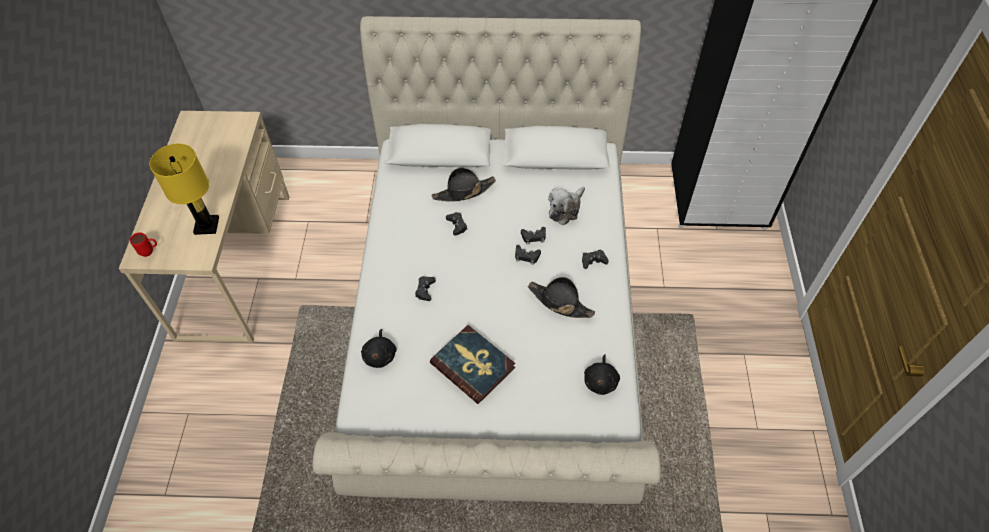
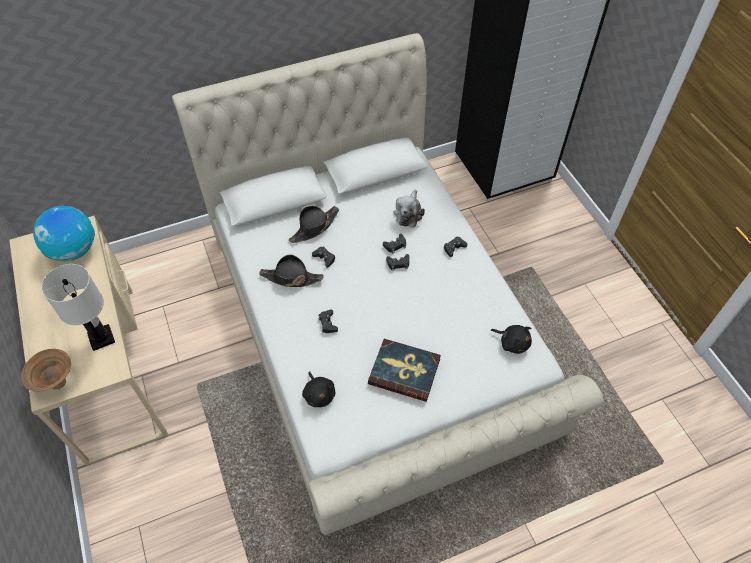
camera: 25 degrees left, 0 degrees up
(150, 252) = (57, 383): red mug -> brown bowl
(206, 226) = (101, 338): yellow table lamp -> white table lamp
(226, 138) = (74, 250): none -> globe
(560, 302) = (446, 291): black hat -> black hat (291, 278)
(601, 381) = (512, 343): black plush toy -> black plush toy turned 45 degrees counterclockwise

